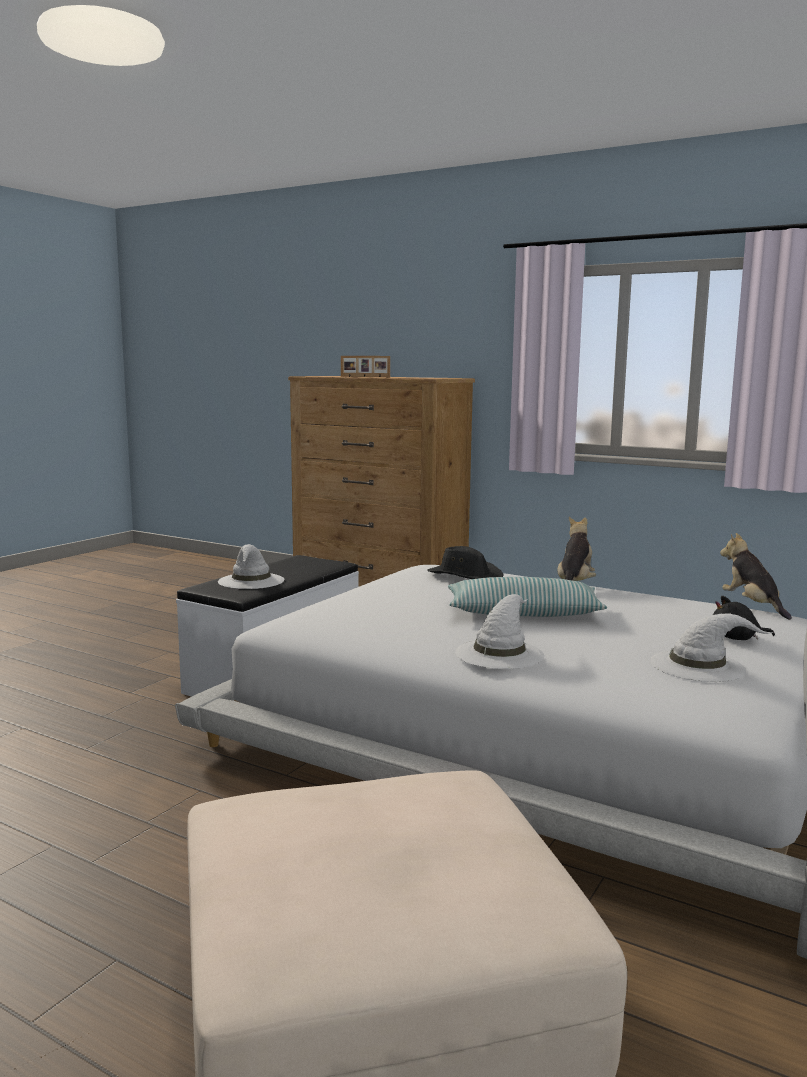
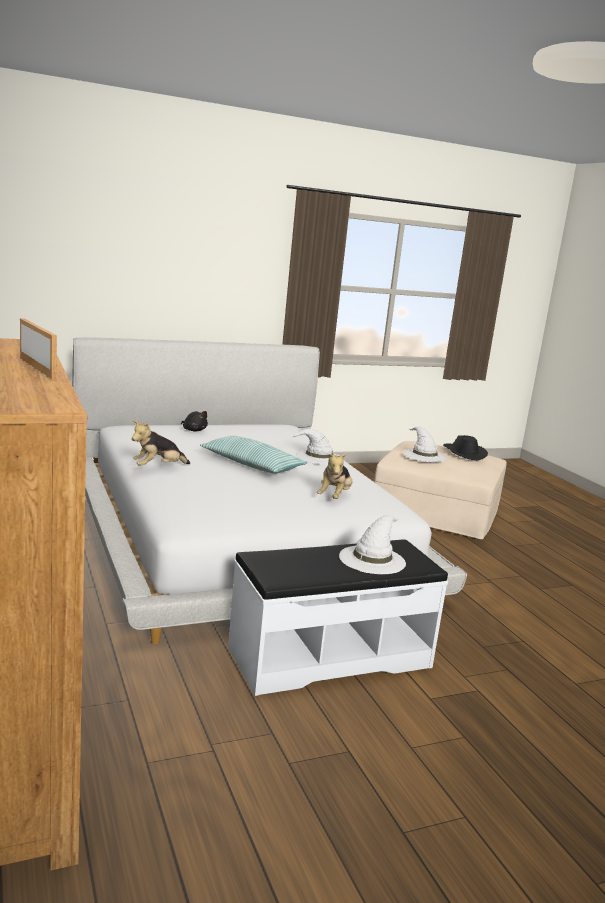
camera: 145 degrees left, 5 degrees up
(465, 575) = (203, 497): black hat -> black hat (463, 453)
(699, 665) = (250, 431): white hat -> white hat (424, 455)
(752, 606) = (117, 433): plush toy -> plush toy (334, 497)

